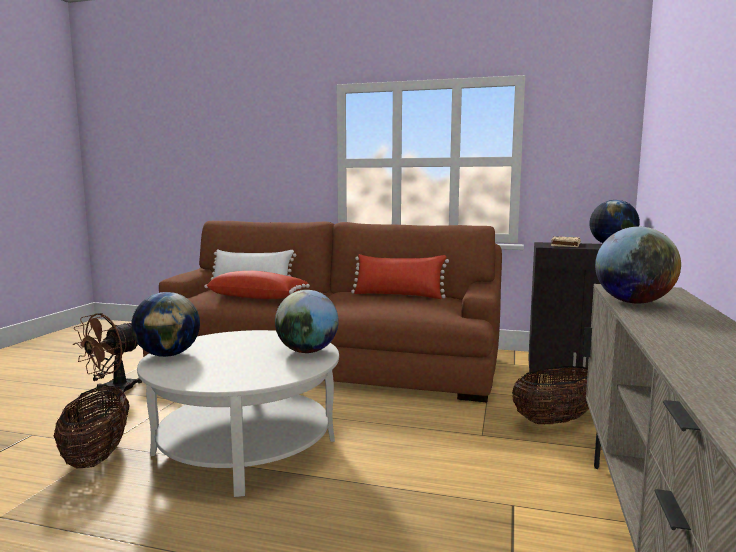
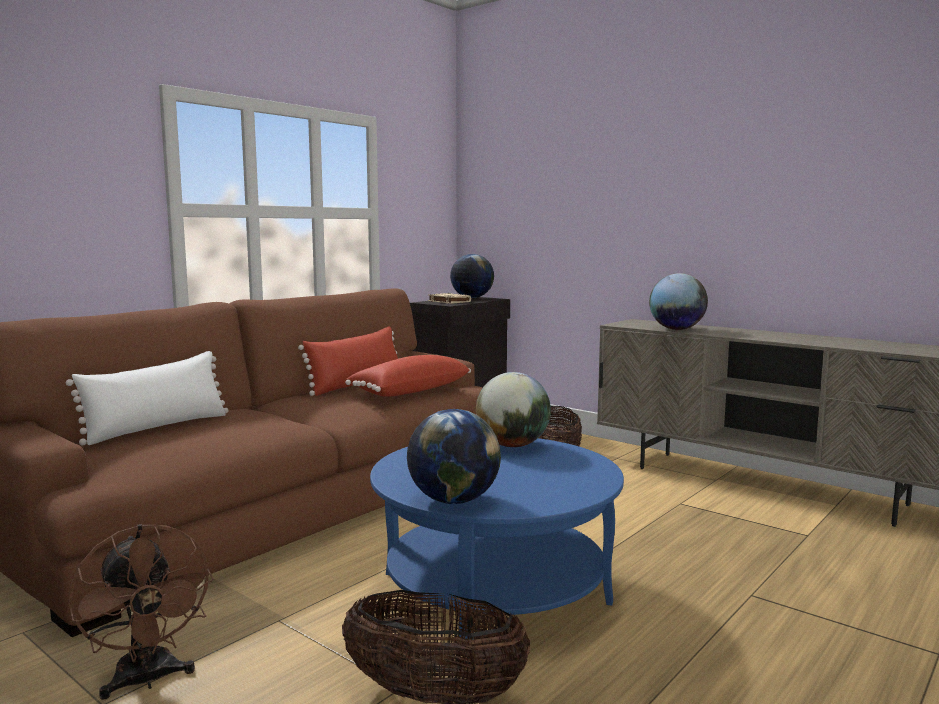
camera: 65 degrees left, 0 degrees up
(245, 446) = (495, 587): white coffee table -> blue coffee table
(258, 297) = (234, 431): red pillow -> red pillow (409, 391)

